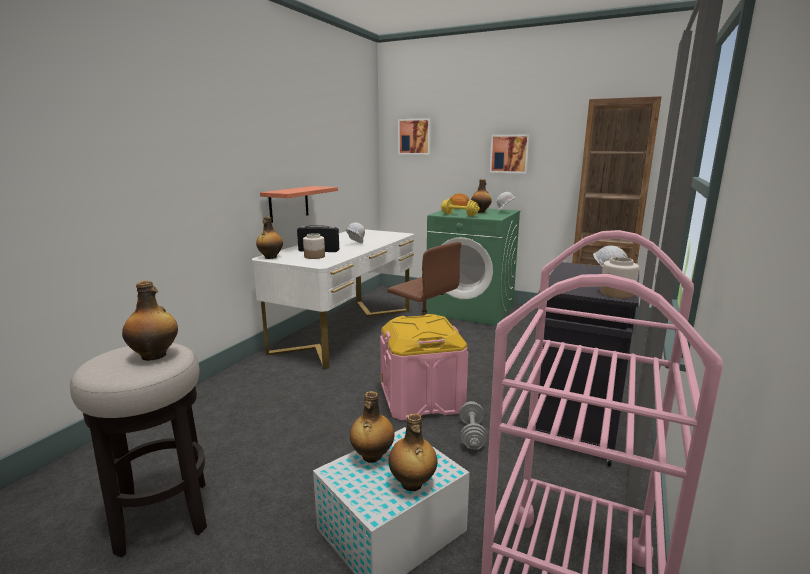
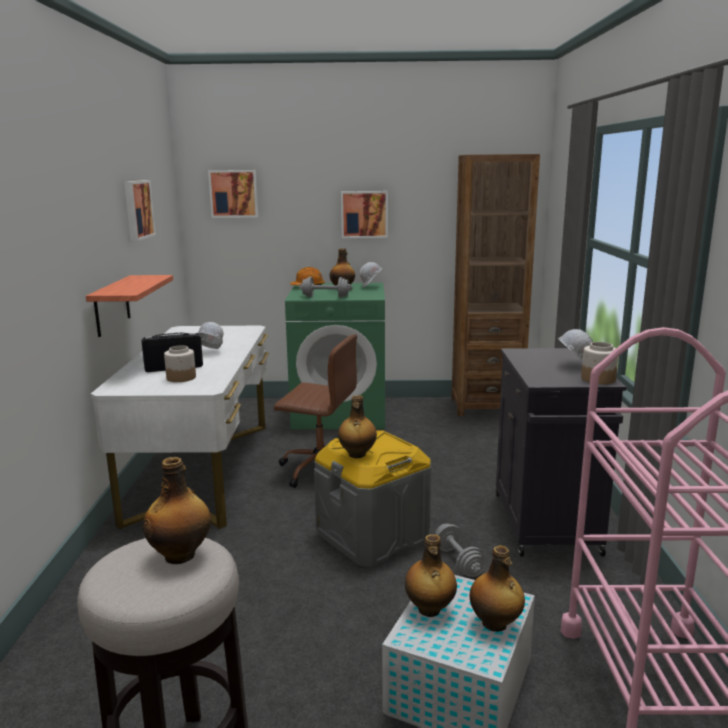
camera: 25 degrees left, 0 degrees up
(270, 257) = (118, 388): bottle -> bottle (357, 455)
(327, 141) = (137, 209): none -> picture
(422, 399) = (373, 535): pink storage box -> grey storage box
(459, 215) = (325, 297): yellow dumbbell -> grey dumbbell

